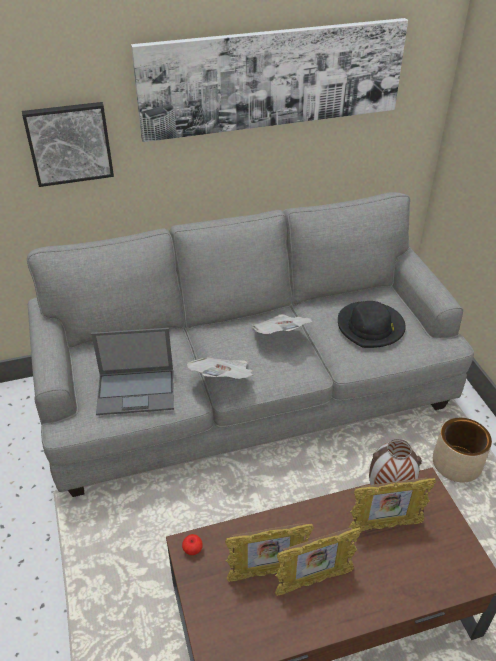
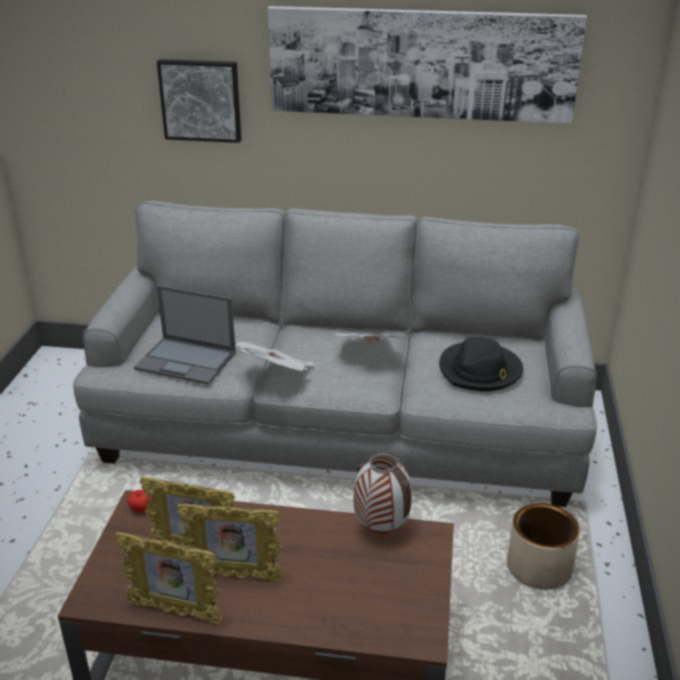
camera: 25 degrees right, 10 degrees down
(384, 526) = (351, 556): picture frame -> picture frame (175, 612)

